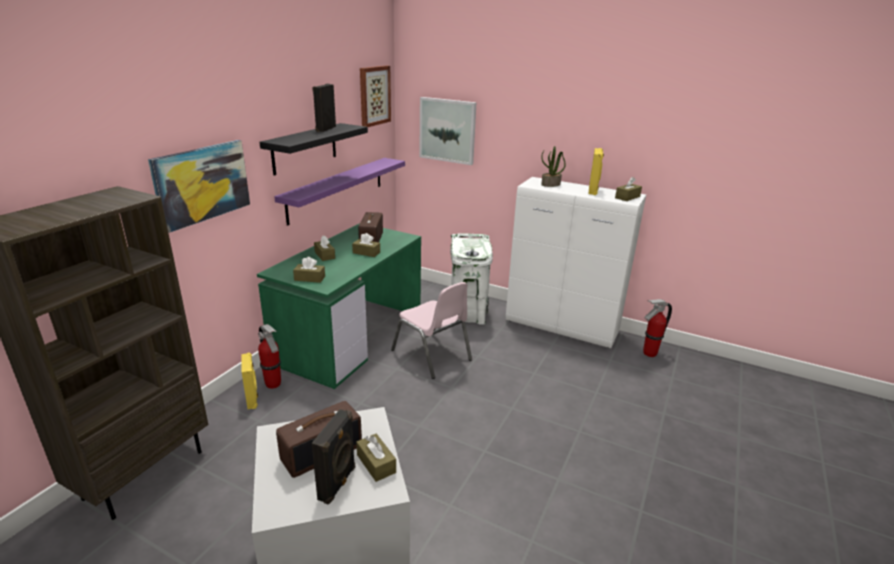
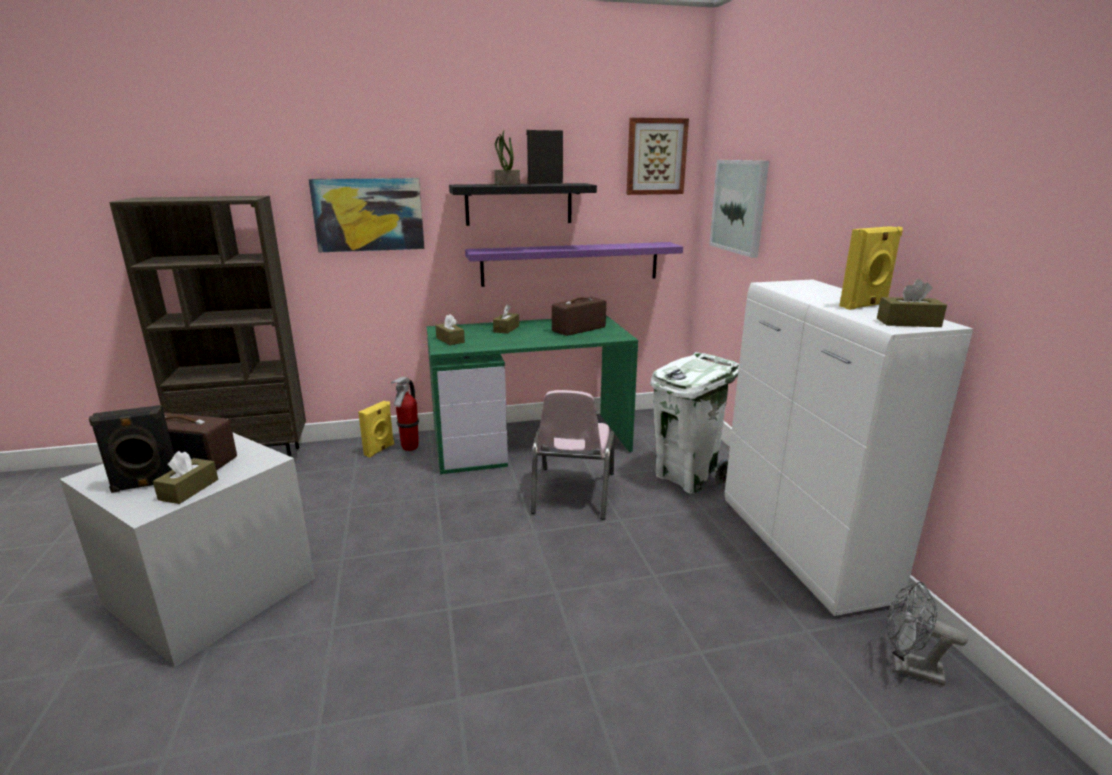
camera: 50 degrees right, 5 degrees down
(366, 253) = (545, 337): brown tissue box -> none
(550, 185) = (809, 289): potted plant -> potted plant (506, 184)
(649, 353) = (908, 668): fire extinguisher -> grey fan

